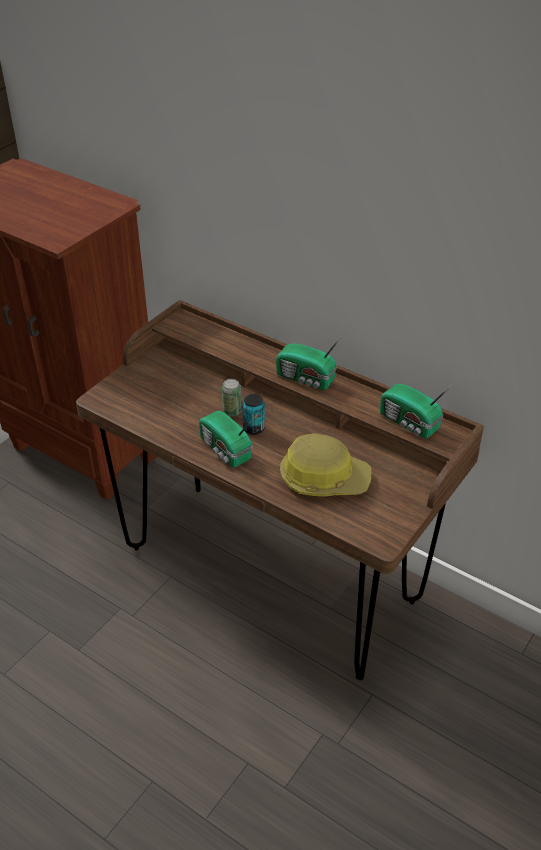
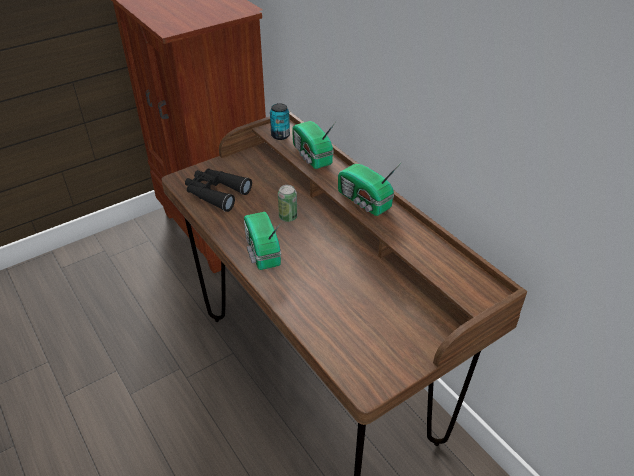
camera: 20 degrees right, 0 degrees up
(145, 404) = (216, 193): none -> black binoculars
(253, 428) = (299, 237): can -> can (280, 135)
(323, 478) = (340, 303): hard hat -> none
(409, 423) = (447, 269): radio -> radio (311, 156)

